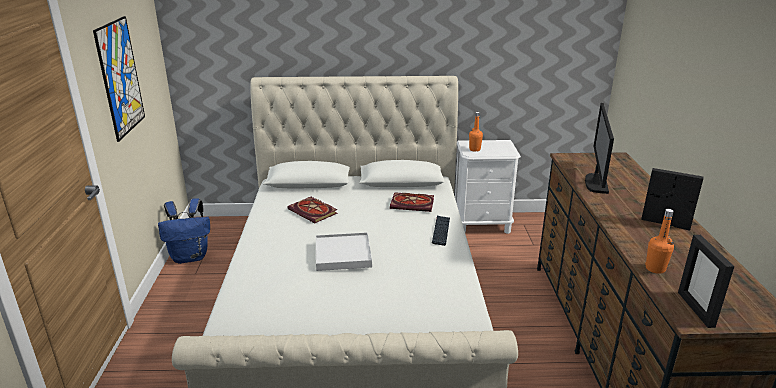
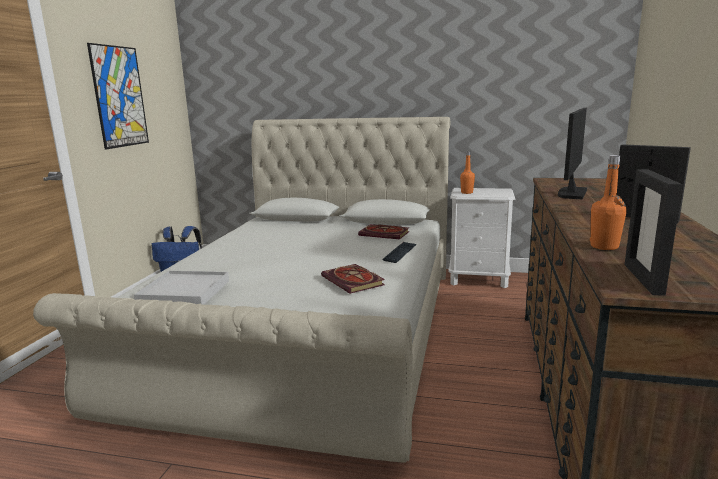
camera: 15 degrees right, 10 degrees down
(314, 212) = (283, 235): book -> book (354, 281)
(342, 254) = (283, 261): white tray -> white tray (184, 292)

